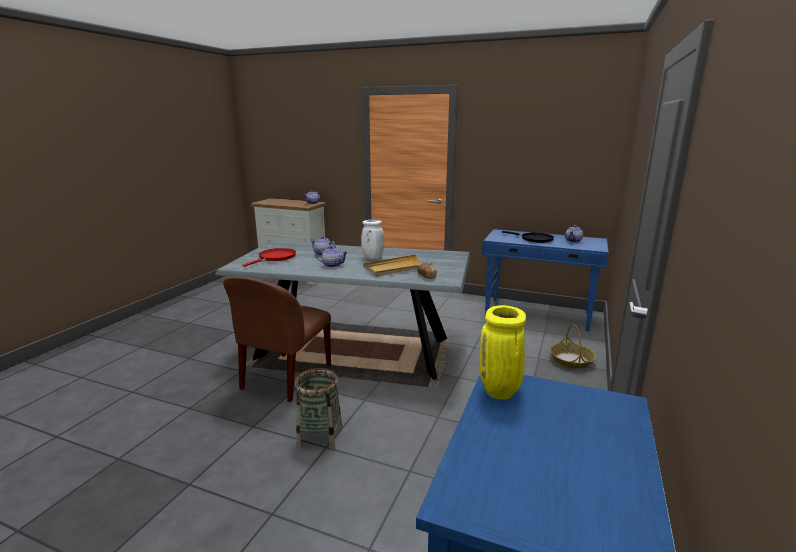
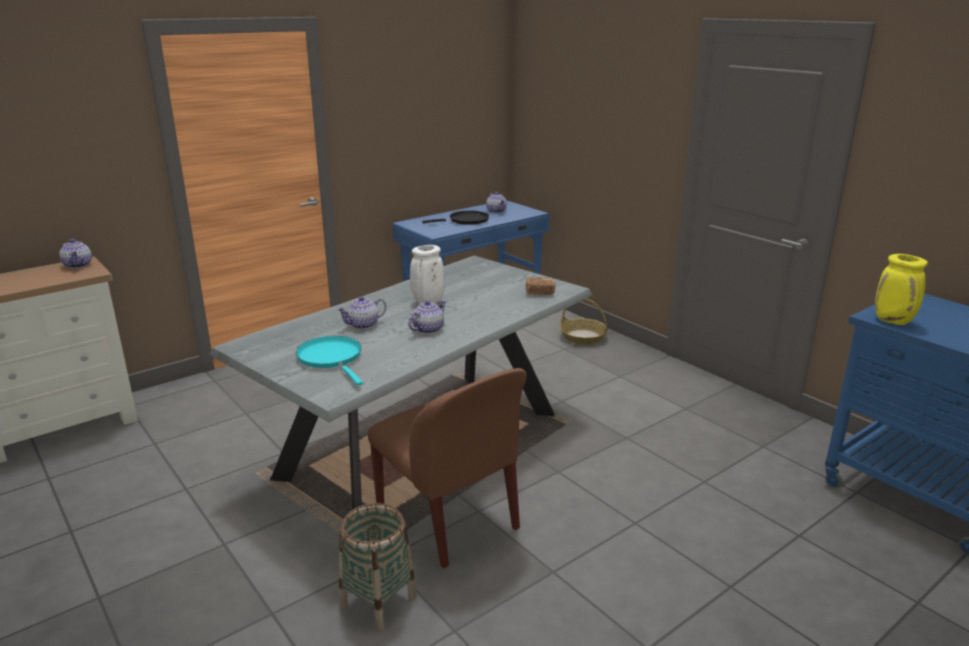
camera: 60 degrees left, 5 degrees up
(275, 258) = (331, 358): red frying pan -> turquoise frying pan
(320, 436) = (611, 522): basket -> basket (378, 601)
(396, 268) = (490, 299): beige tray -> none

